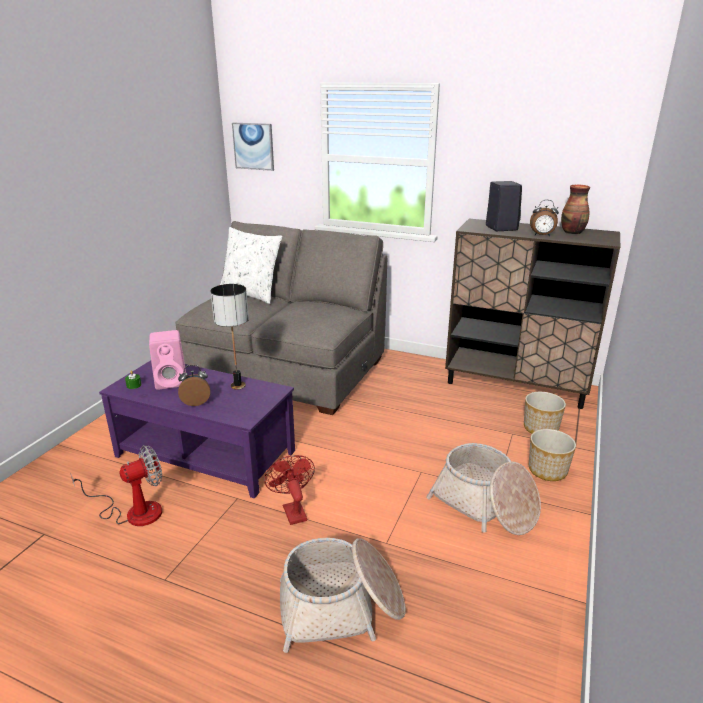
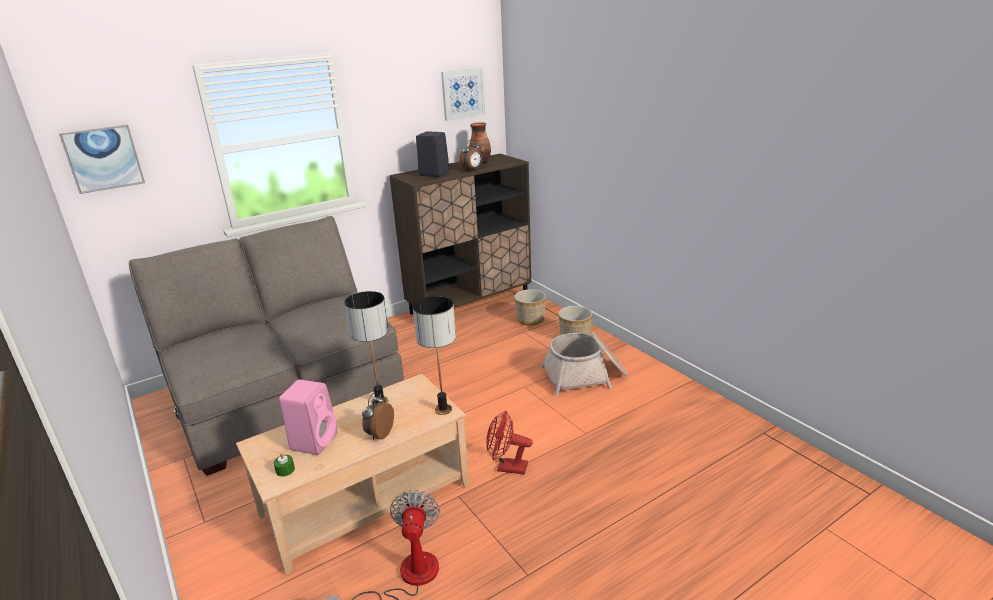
camera: 55 degrees left, 0 degrees up
(207, 453) = (365, 497): purple coffee table -> beige coffee table
(248, 416) = (443, 409): none -> table lamp
(251, 294) = (213, 335): white pillow -> none
(341, 607) = (632, 478): basket -> none
(584, 148) = (463, 93): none -> picture

